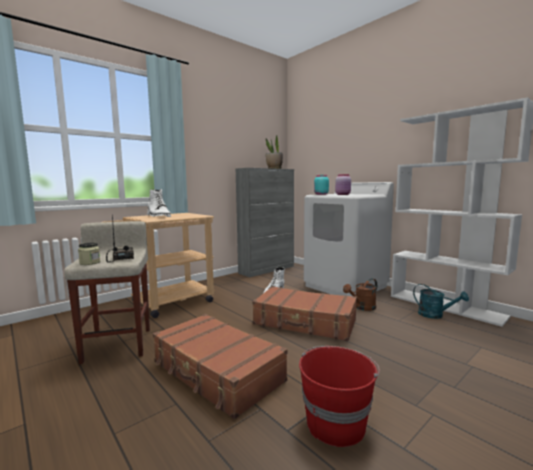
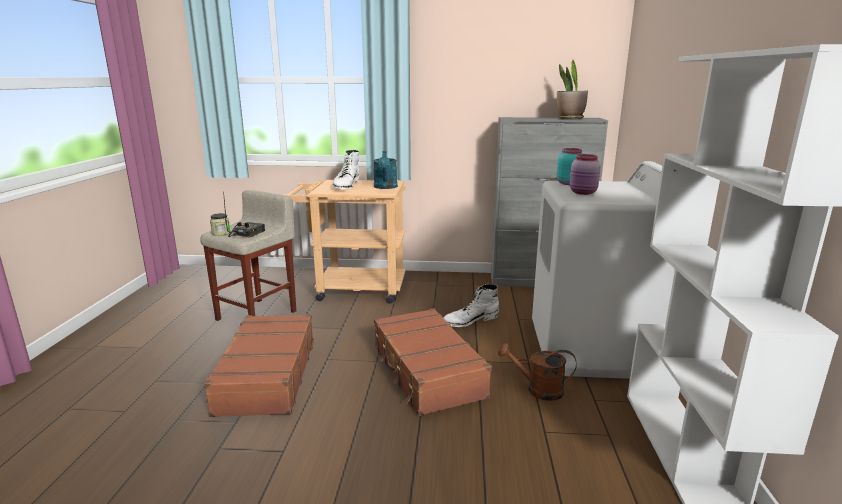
camera: 45 degrees right, 10 degrees up
(335, 422) = (252, 469): red bucket -> none
(435, 315) = (624, 458): turquoise watering can -> turquoise watering can (385, 187)

